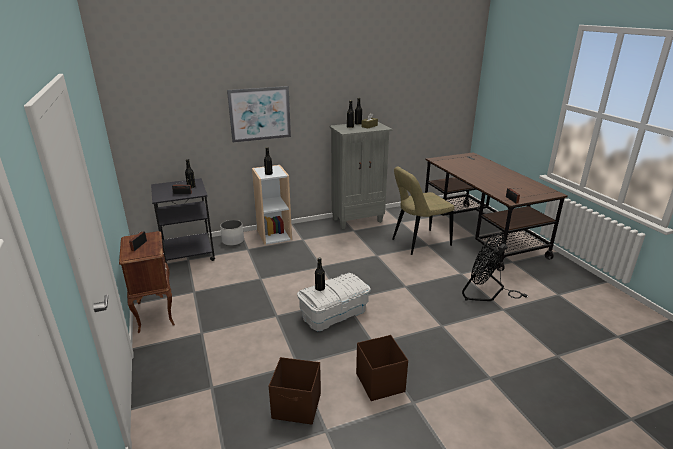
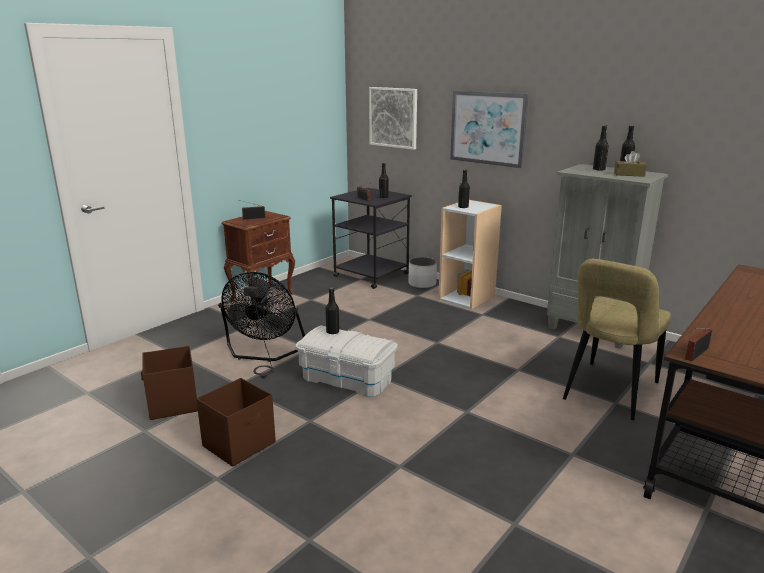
camera: 60 degrees right, 5 degrees down
(167, 119) = (393, 117): none -> picture
(418, 243) = (608, 393): beige chair -> beige chair turned 90 degrees counterclockwise
(490, 290) = (558, 497): black fan -> black fan (261, 355)

